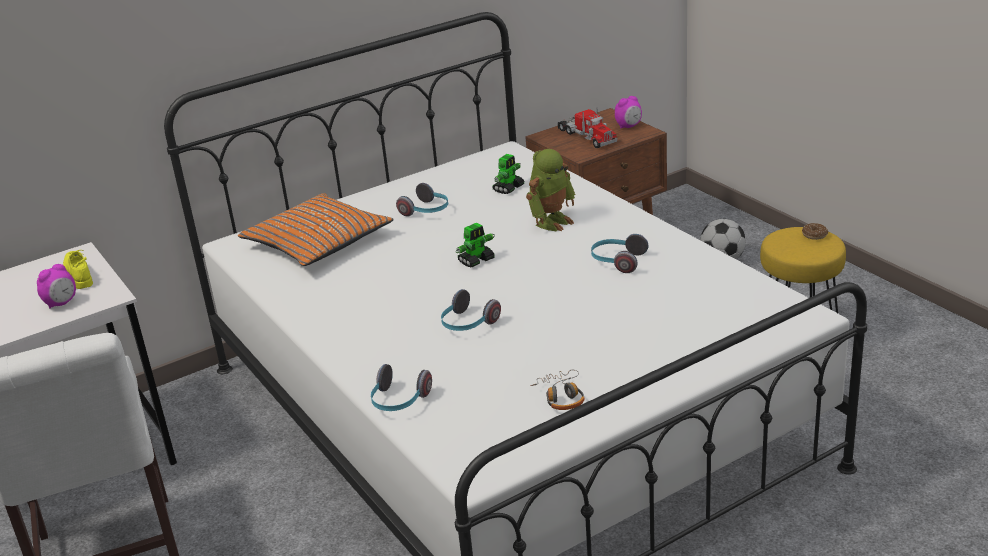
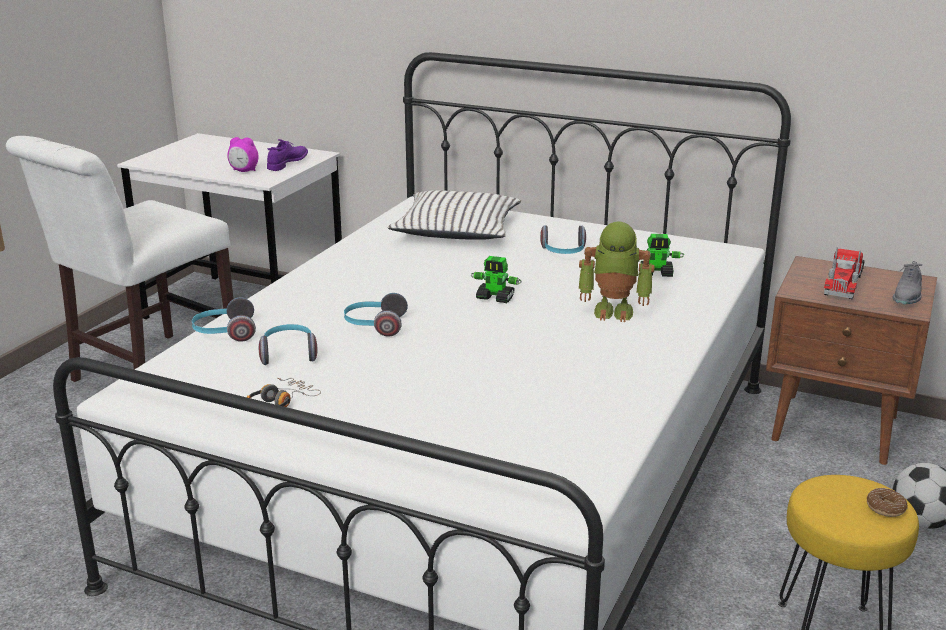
camera: 55 degrees right, 5 degrees down
(79, 275) = (287, 163): yellow shoe -> purple shoe
(317, 242) = (456, 230): orange pillow -> white pillow
(617, 261) = (569, 364): headphones -> headphones (289, 353)
(628, 126) = (907, 298): alarm clock -> grey shoe

